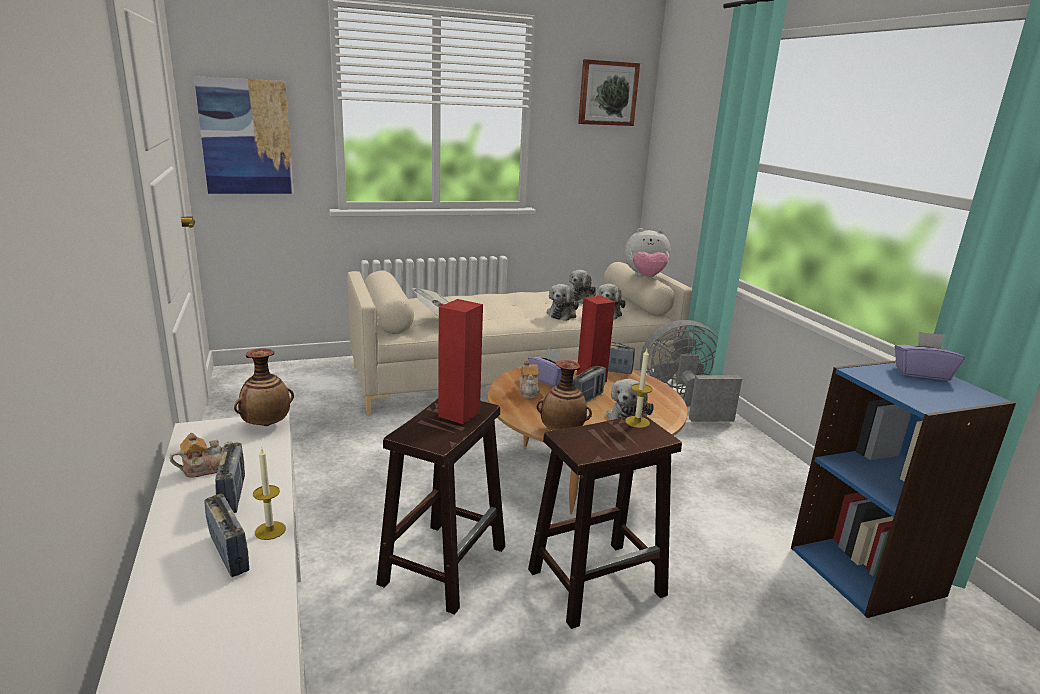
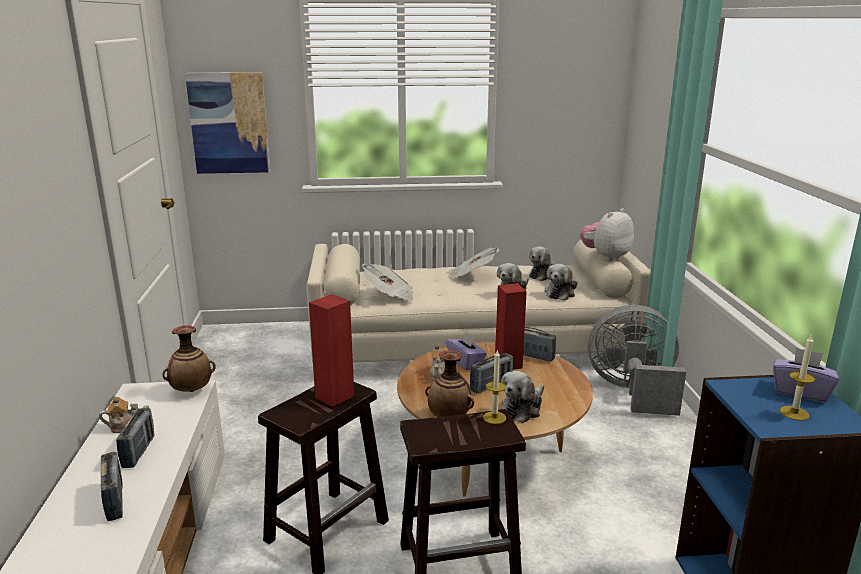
camera: 15 degrees right, 0 degrees up
(270, 530) = (153, 485): candle -> candle (794, 413)
(514, 300) = (471, 275): none -> newspaper
(607, 93) = (579, 66): picture -> none
(645, 277) = (605, 257): plush toy -> plush toy turned 120 degrees clockwise

